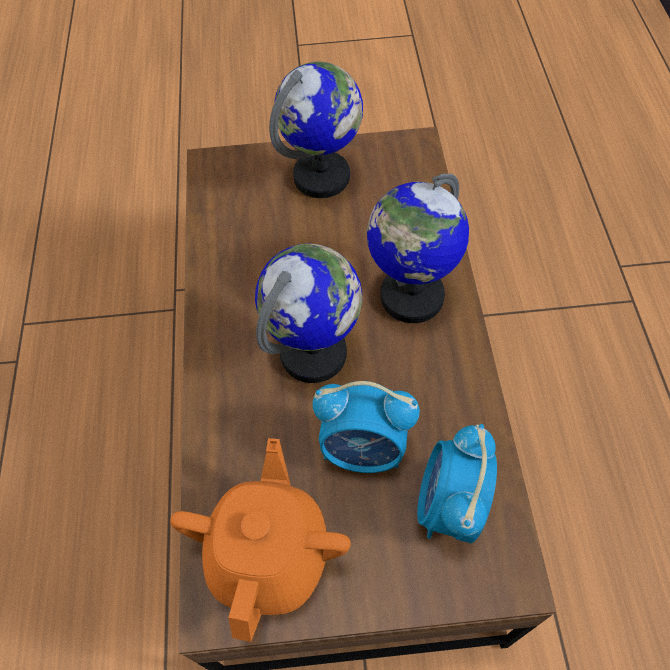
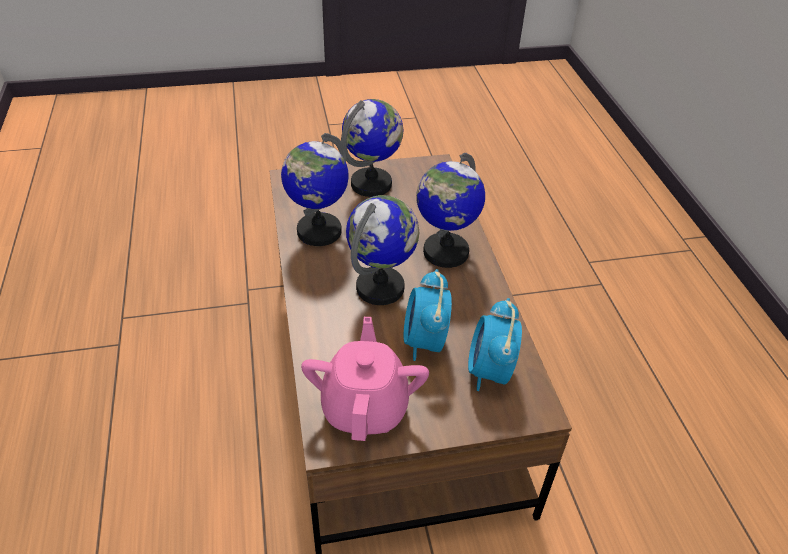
camera: 10 degrees left, 15 degrees down
(240, 254) = (318, 231): none -> globe
(270, 554) = (365, 407): orange teapot -> pink teapot
(364, 449) = (424, 342): alarm clock -> alarm clock turned 90 degrees clockwise

